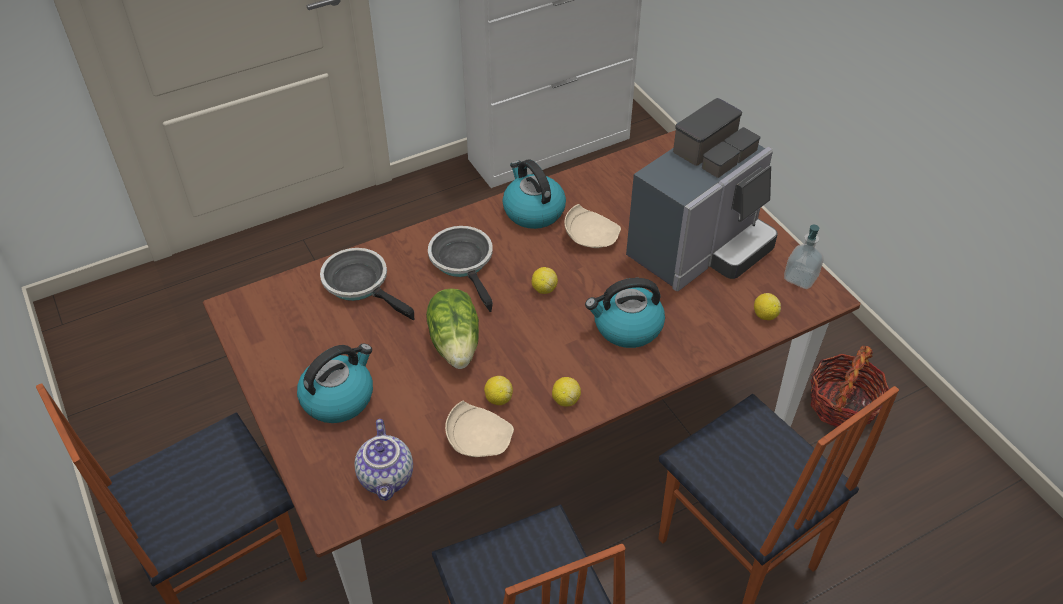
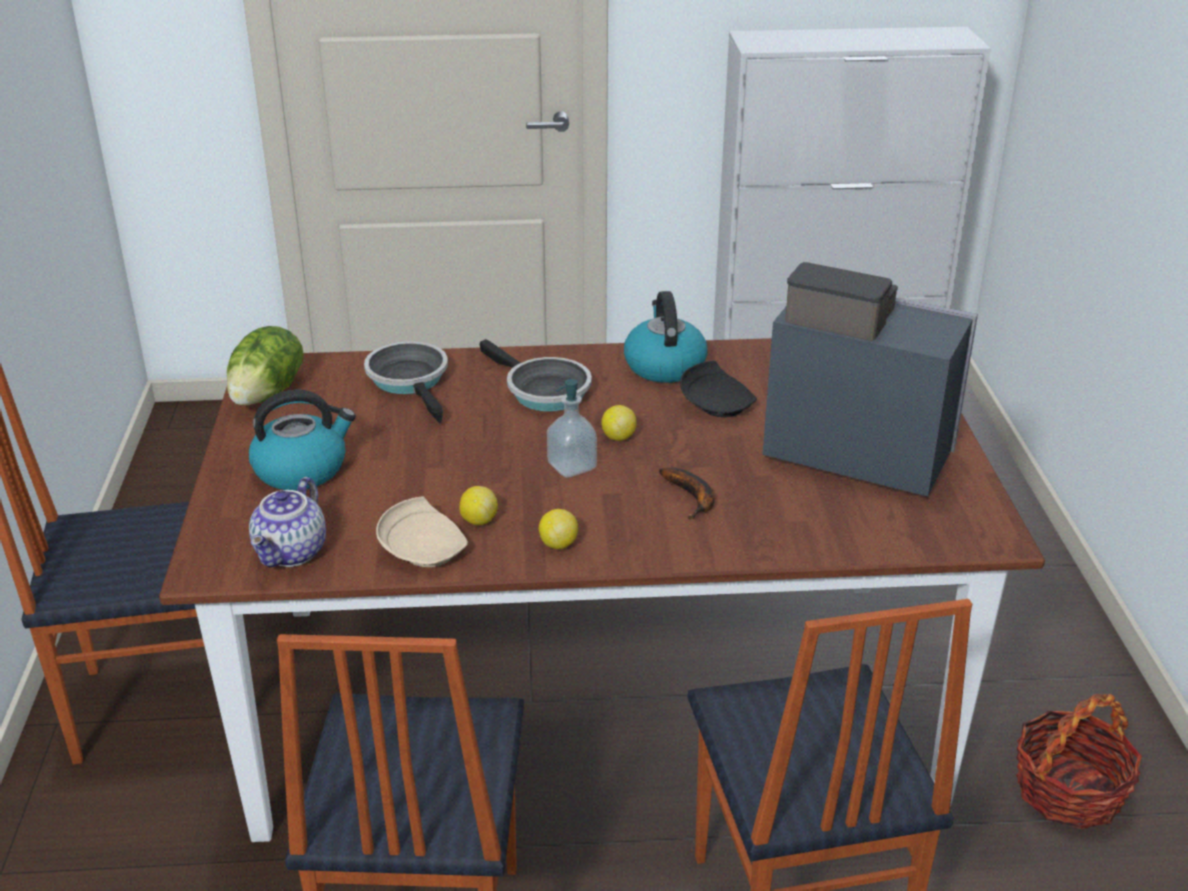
camera: 25 degrees right, 15 degrees down
(456, 343) = (473, 458): lettuce -> lettuce (268, 393)
(464, 262) = (543, 391): frying pan -> frying pan turned 135 degrees clockwise
(590, 236) = (717, 404): beige plate -> black plate
(626, 327) = (692, 498): kettle -> banana
(700, 248) = (853, 449): coffee machine -> coffee machine turned 135 degrees counterclockwise
(764, 315) = (890, 534): lemon -> none
(800, 278) = (972, 511): soap dispenser -> soap dispenser (572, 466)

